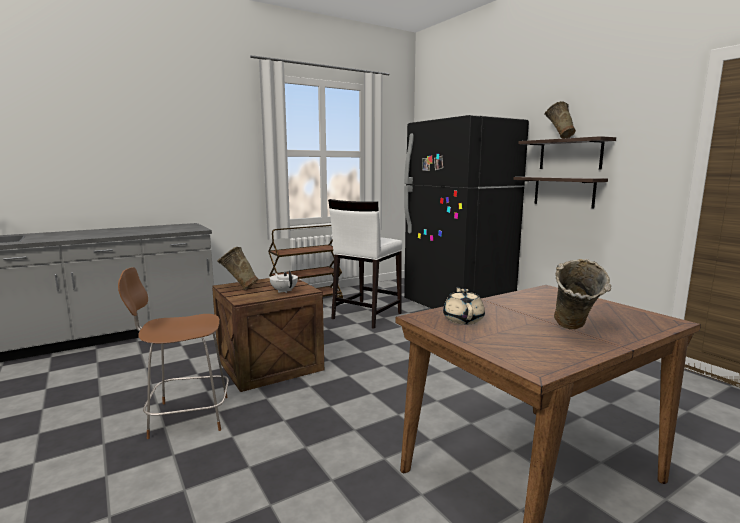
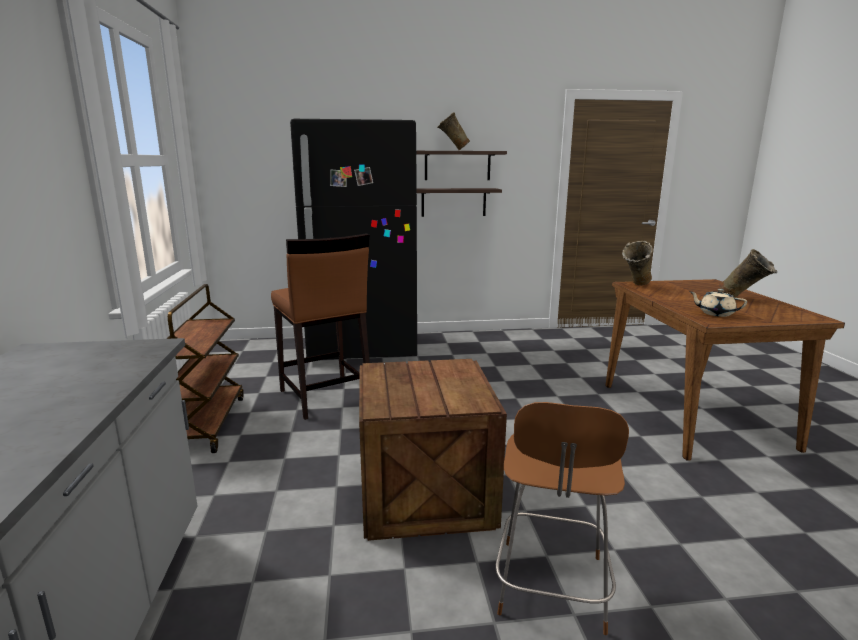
camera: 65 degrees left, 5 degrees up
(239, 289) = (410, 401): beige vase -> beige vase (636, 286)
(284, 291) = (453, 376): white teapot -> none
(366, 316) = (325, 396): white stool -> brown stool

